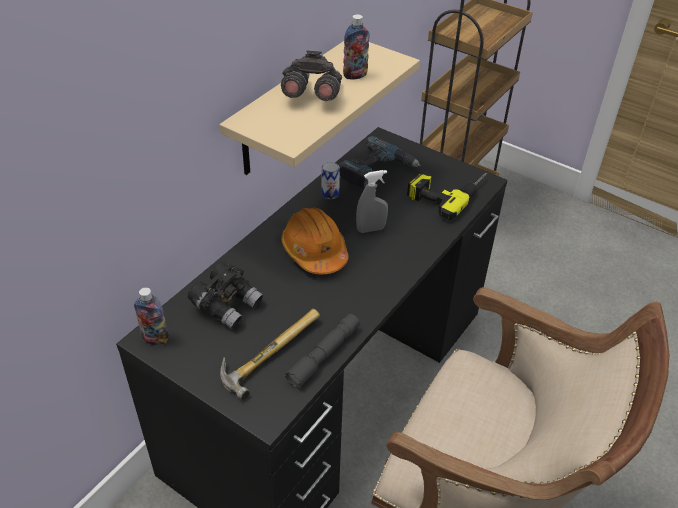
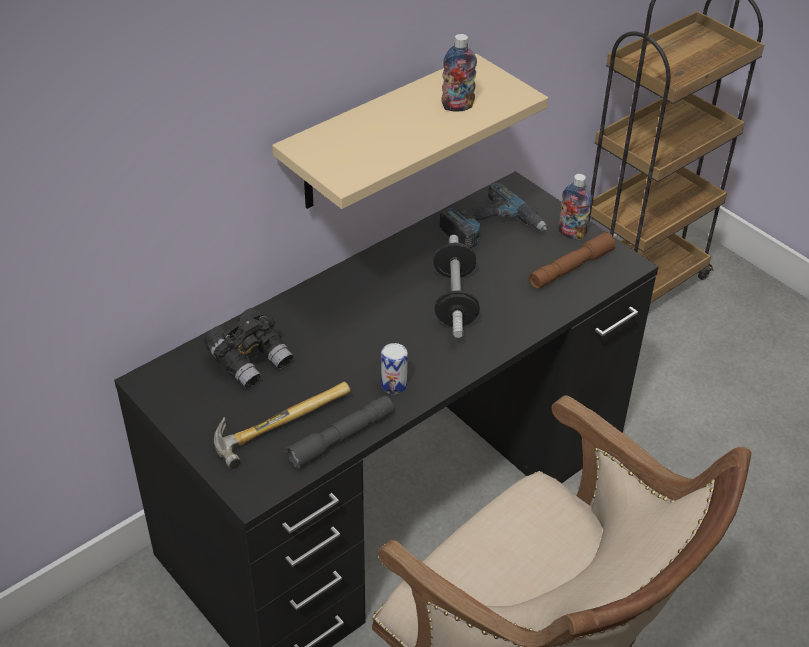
camera: 15 degrees right, 0 degrees up
(155, 338) = (158, 382): bottle -> bottle (571, 233)
(312, 96) = (393, 125): grey binoculars -> none
(314, 251) = (375, 315): orange hard hat -> none
(330, 193) = (421, 247): can -> can (394, 385)
(371, 229) = (455, 300): grey spray bottle -> dumbbell
(446, 191) = (571, 268): power drill -> brown flashlight

